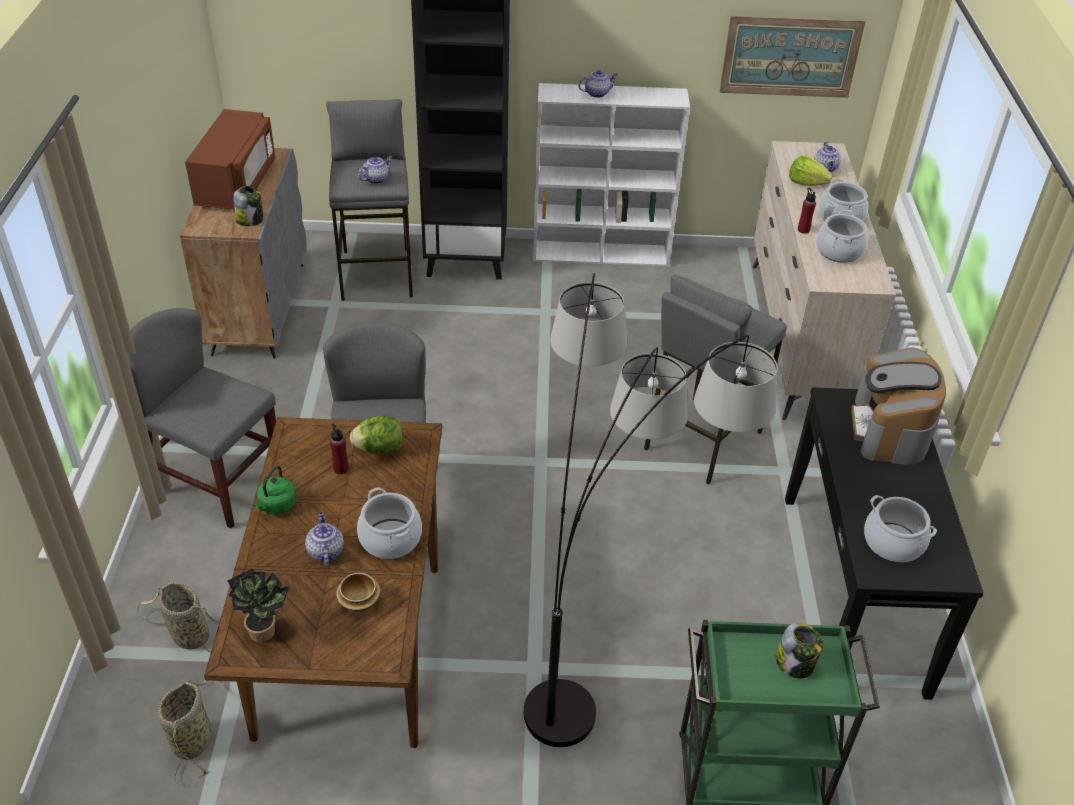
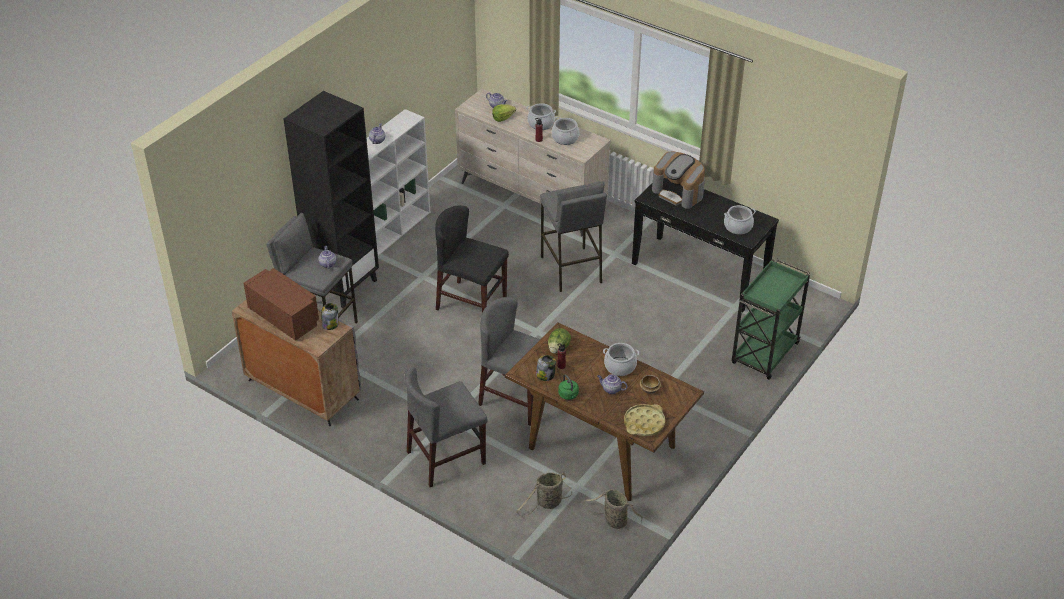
camera: 55 degrees left, 0 degrees up
(266, 631) = (644, 423): potted plant -> yellow tray
(537, 375) = (471, 303): none -> black chair
(604, 653) = (671, 365): floor lamp -> none
(790, 56) = (440, 60): picture -> none
(795, 663) = (774, 283): jar -> jar (545, 375)

